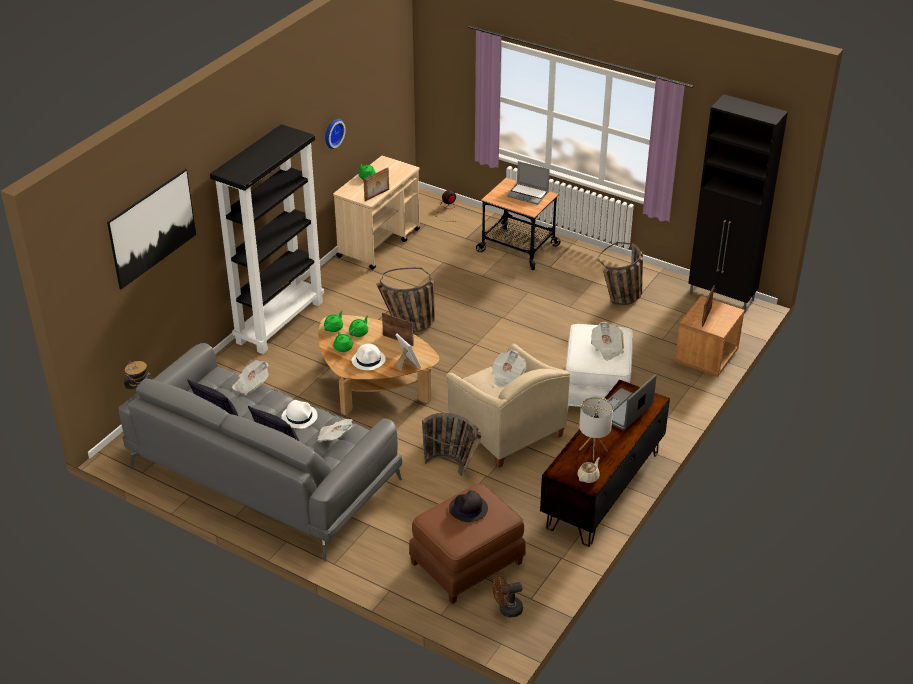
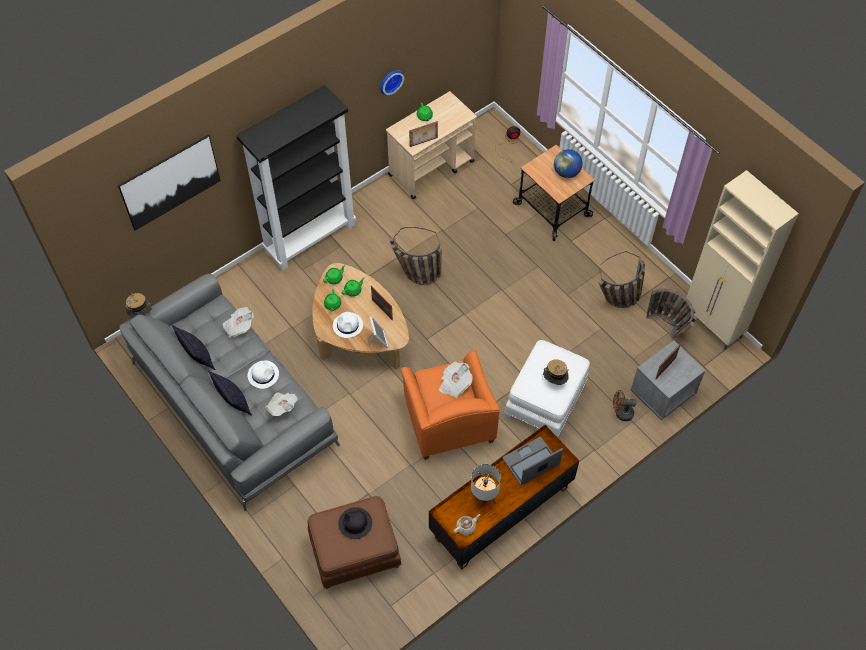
camera: 20 degrees right, 20 degrees up
(454, 468) = (387, 448): basket -> basket (668, 329)
(505, 430) = (448, 419): beige armchair -> orange armchair
(507, 610) = (366, 610): brown fan -> brown fan (621, 413)
(528, 194) = (566, 173): laptop -> globe
(607, 349) = (554, 381): newspaper -> hat
(706, 358) = (662, 393): brown nightstand -> grey nightstand
(722, 298) = (712, 326): black cabinet -> beige cabinet

